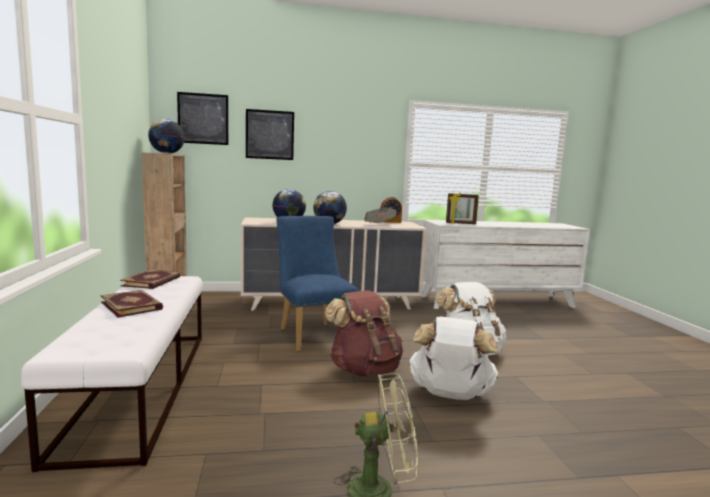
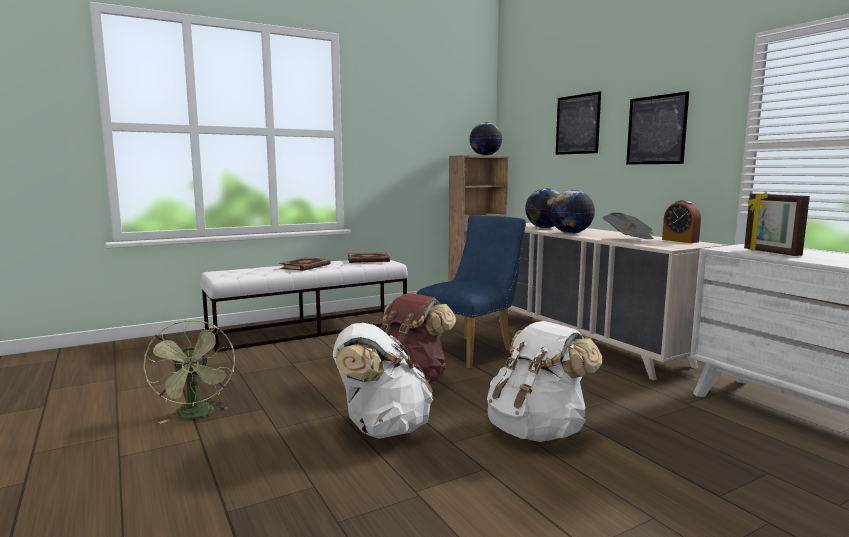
camera: 70 degrees right, 0 degrees up
(203, 119) = (527, 116): picture -> picture (656, 130)

